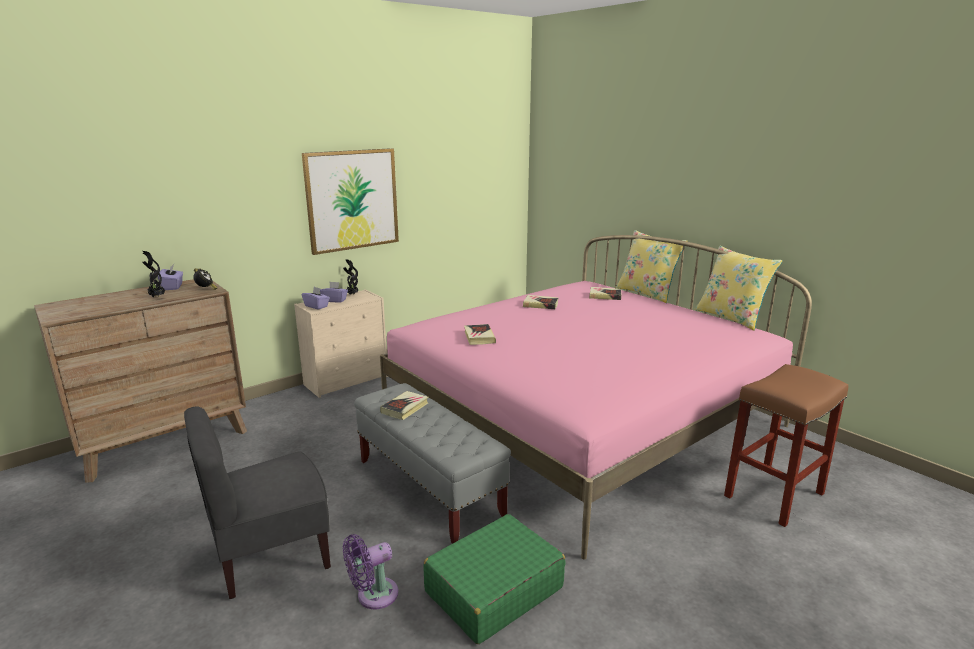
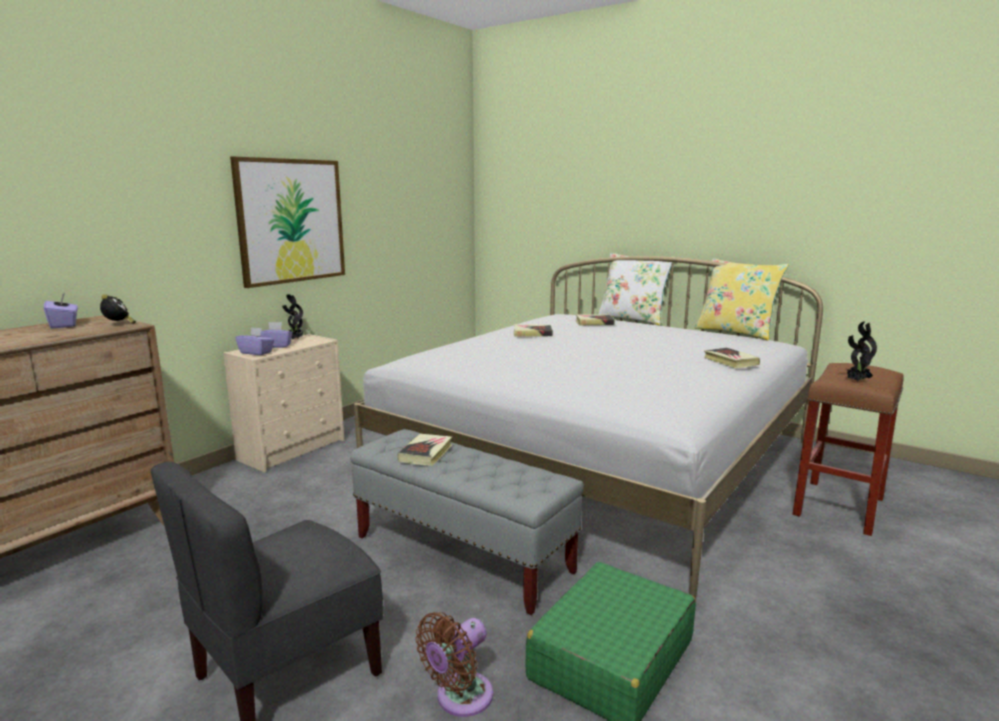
camera: 15 degrees left, 5 degrees down
(156, 297) = (46, 335): potted plant -> potted plant (856, 381)
(373, 595) = (460, 698): purple fan -> brown fan
(479, 337) = (490, 365): book -> book (730, 361)
(582, 419) = (597, 459): pink bed -> white bed
(647, 293) = (632, 319): yellow pillow -> white pillow

